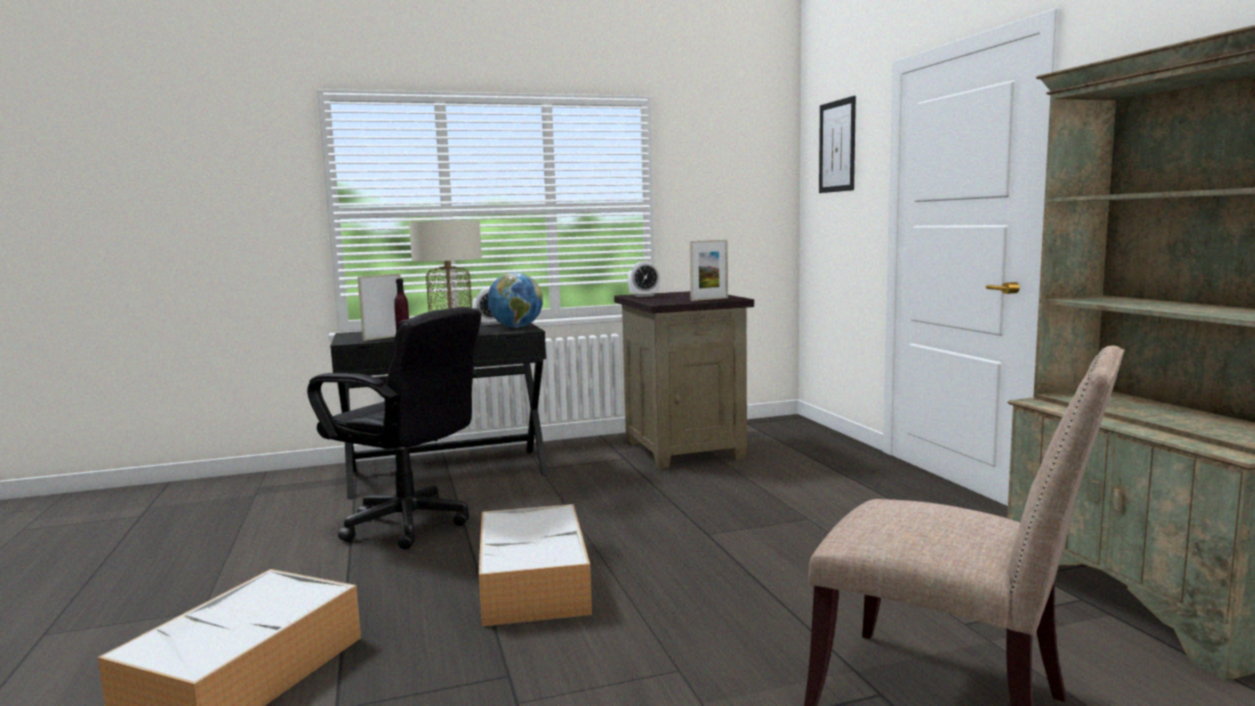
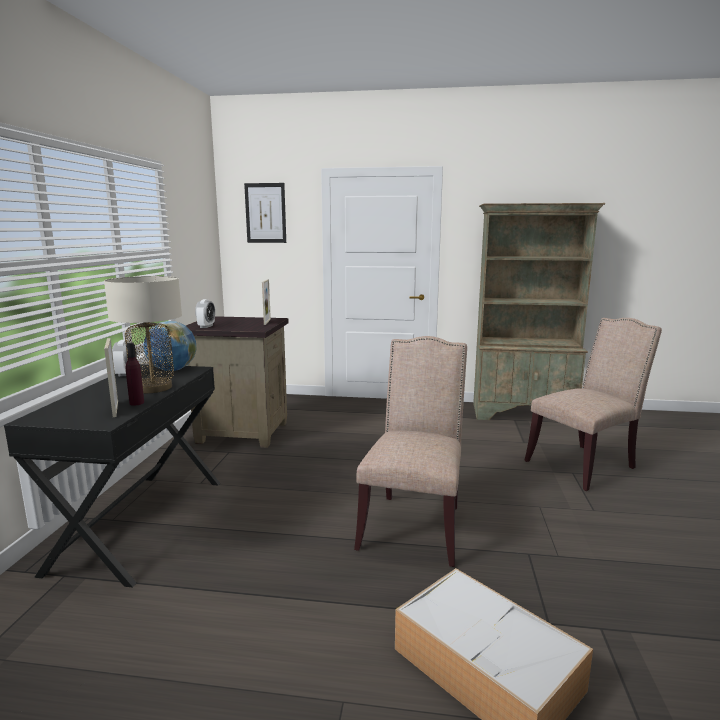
camera: 65 degrees left, 5 degrees up
(412, 527) = (260, 558): black office chair -> none
(534, 583) = (414, 524): storage box -> beige chair

